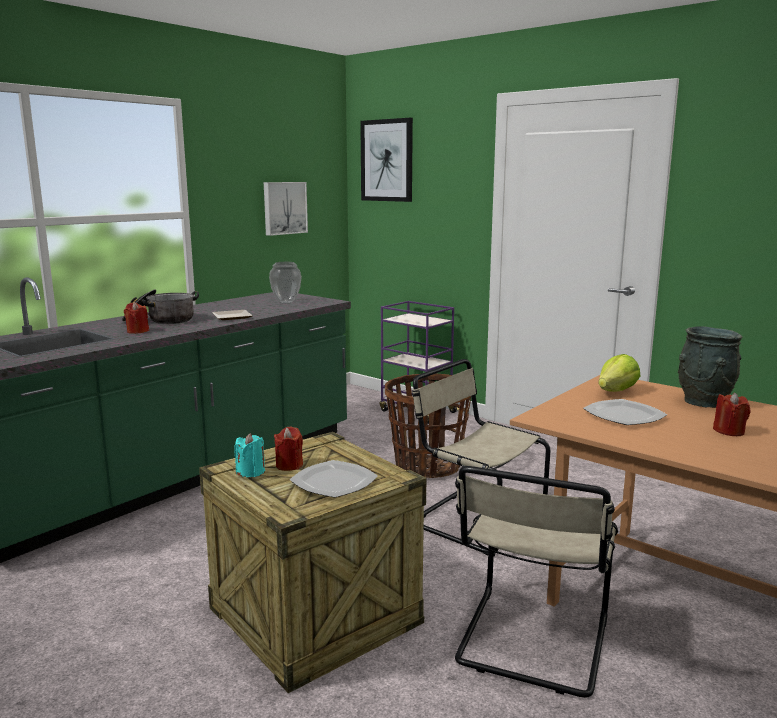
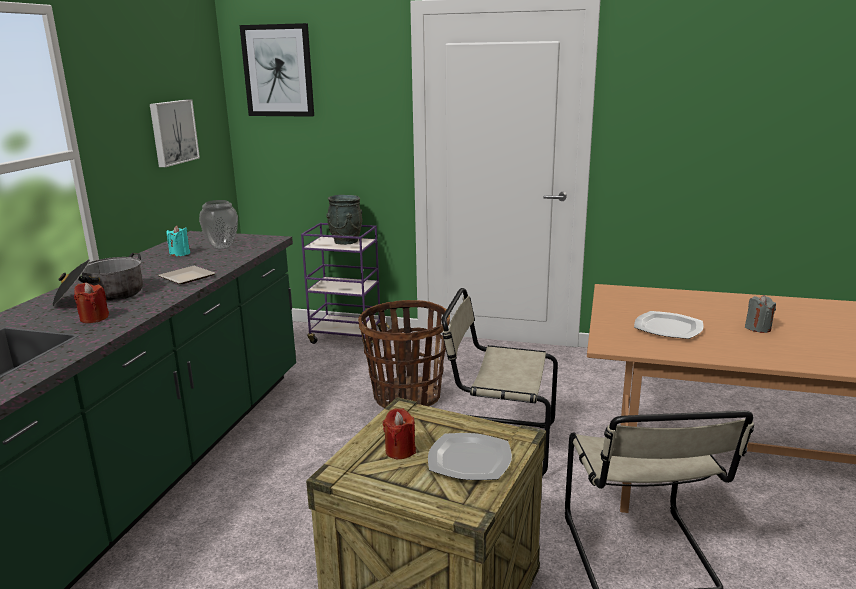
camera: 25 degrees left, 5 degrees up
(251, 472) = (371, 471): turquoise candle -> turquoise candle (180, 254)
(616, 391) = (630, 302): lettuce -> none
(704, 402) = (705, 301): grey vase -> grey vase (346, 241)
(729, 431) = (757, 328): red candle -> grey candle

